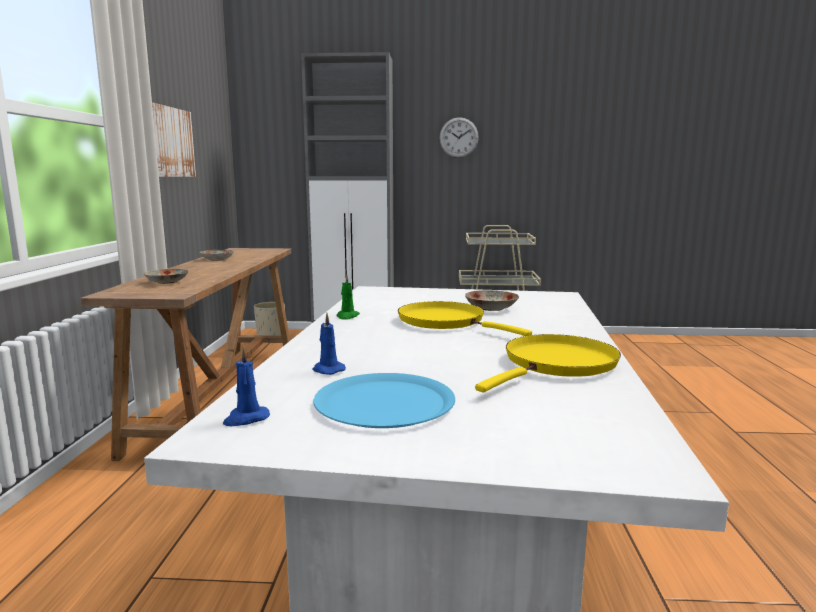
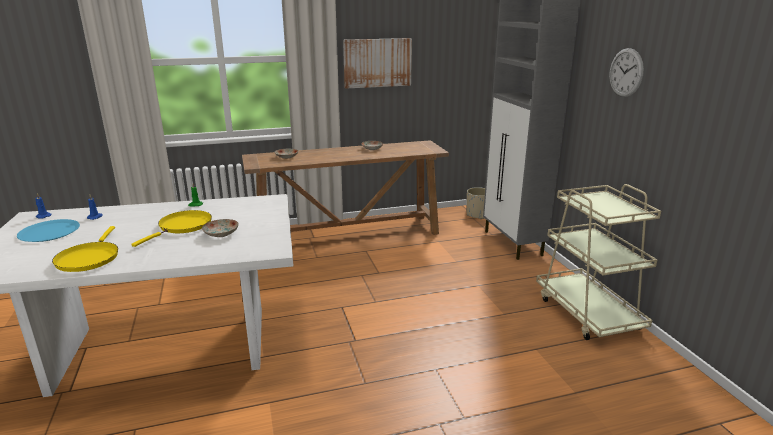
camera: 70 degrees right, 10 degrees up
(557, 364) = (89, 258): yellow frying pan -> yellow frying pan turned 60 degrees clockwise

